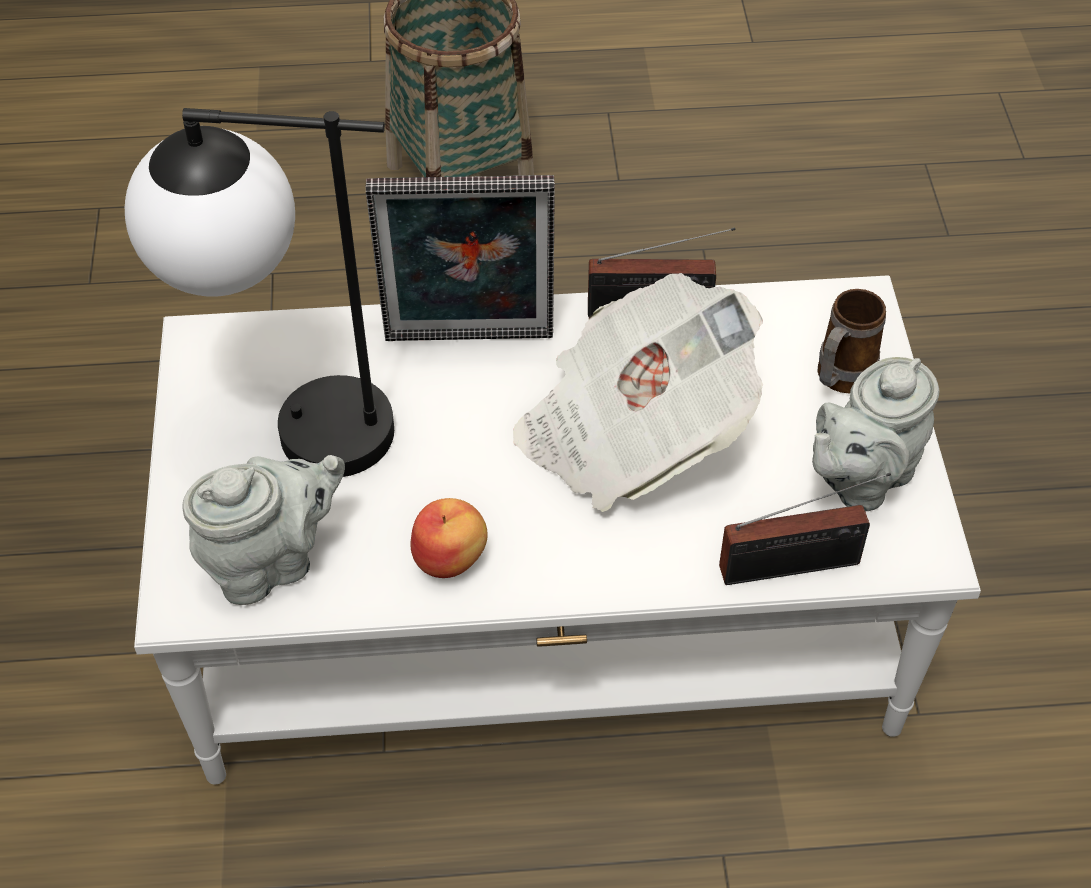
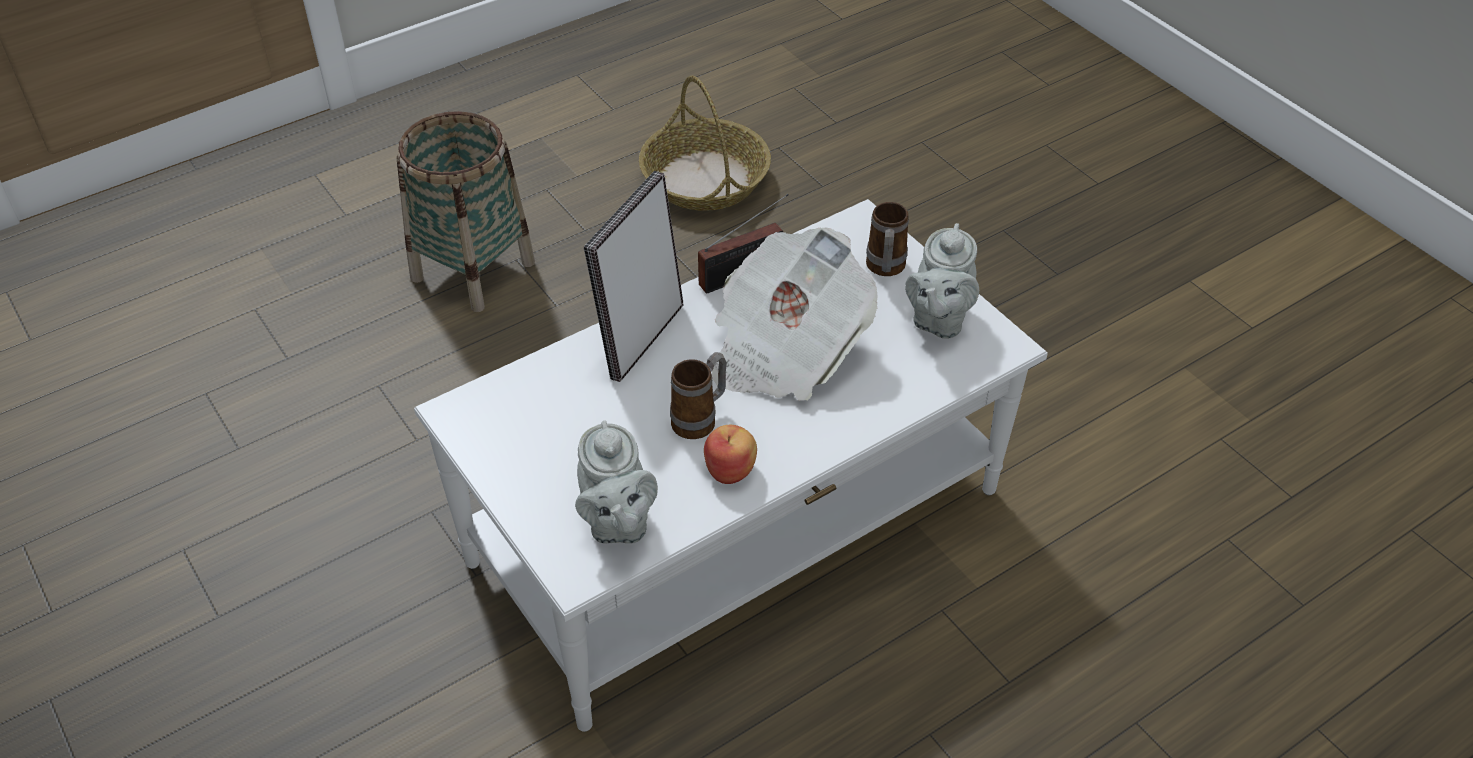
camera: 30 degrees left, 5 degrees down
(271, 562) = (617, 523): grey teapot -> grey teapot turned 135 degrees clockwise
(289, 429) = (563, 440): table lamp -> none
(463, 476) = (700, 419): none -> mug
(469, 342) = (640, 338): picture frame -> picture frame turned 150 degrees clockwise
(797, 566) = (939, 383): radio -> none
(804, 171) = (706, 180): none -> basket

